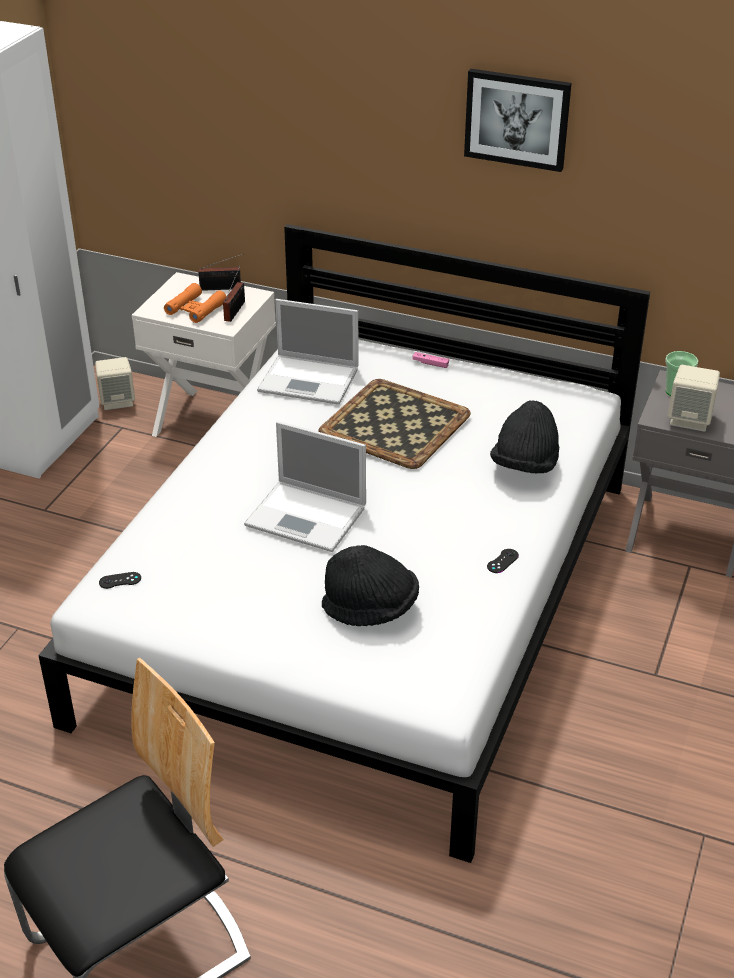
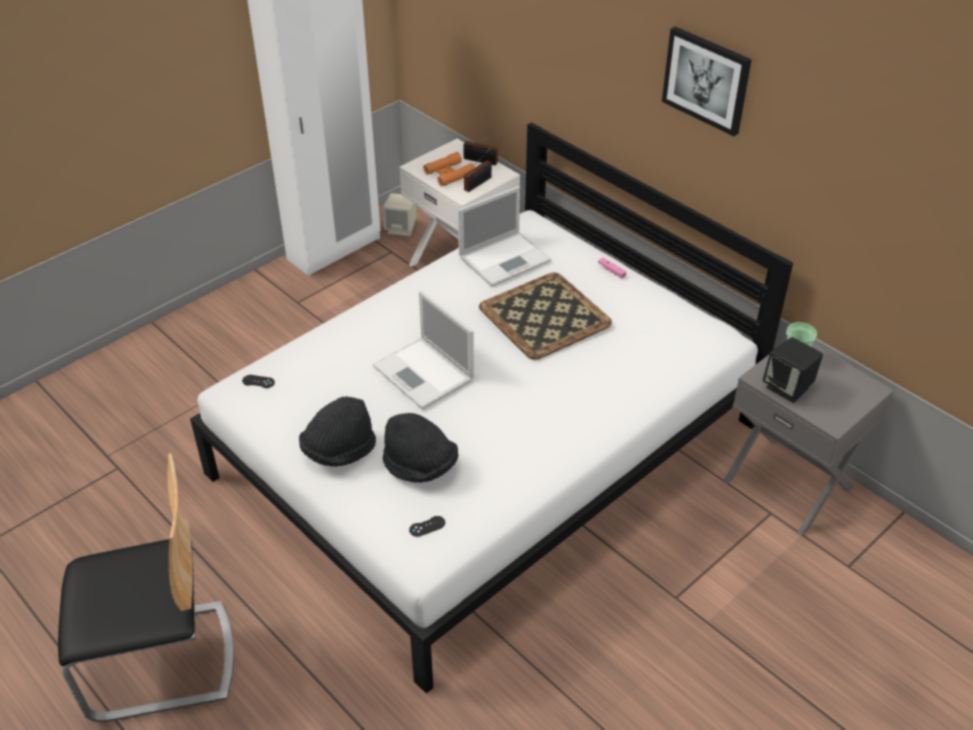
camera: 25 degrees right, 5 degrees up
(310, 380) = (505, 258): laptop -> laptop turned 75 degrees counterclockwise
(502, 561) = (549, 461): black game controller -> black game controller (427, 526)
(525, 465) = (625, 384): black hat -> black hat (339, 451)
(690, 419) = (788, 388): beige speaker -> black speaker

